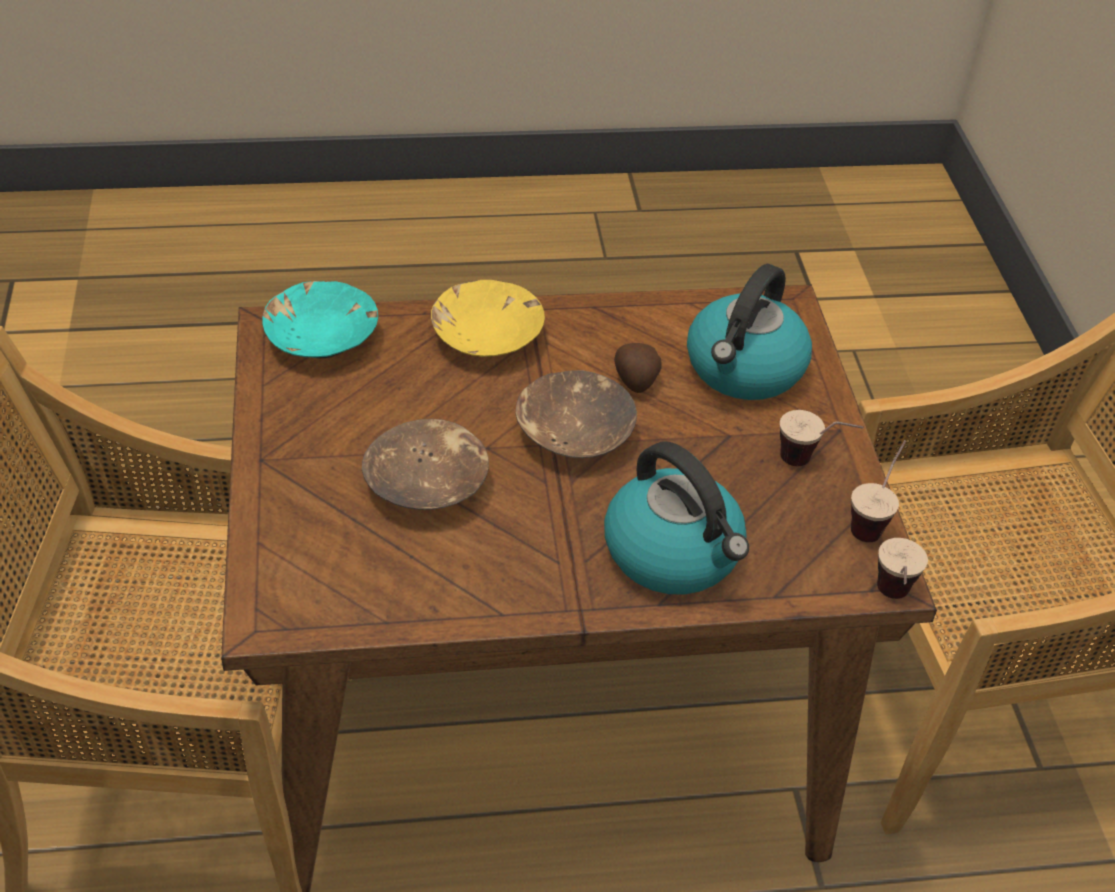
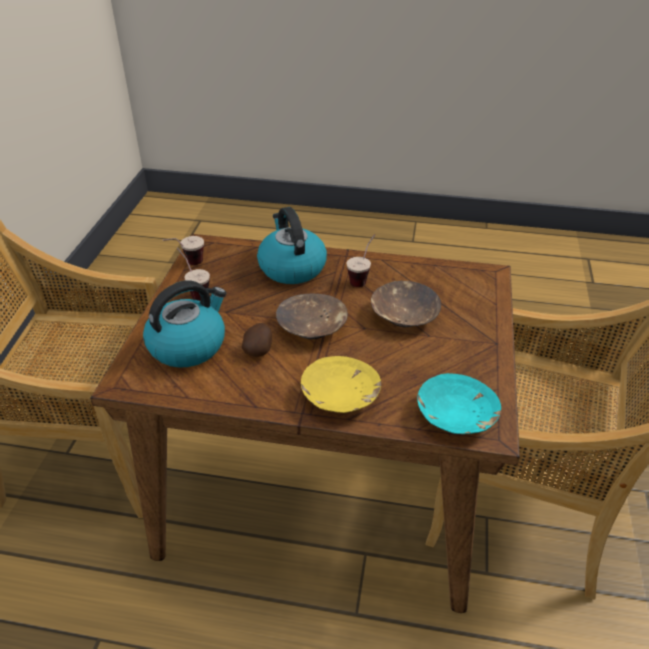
camera: 160 degrees left, 5 degrees down
(891, 602) = (208, 237): cup -> cup (362, 278)

